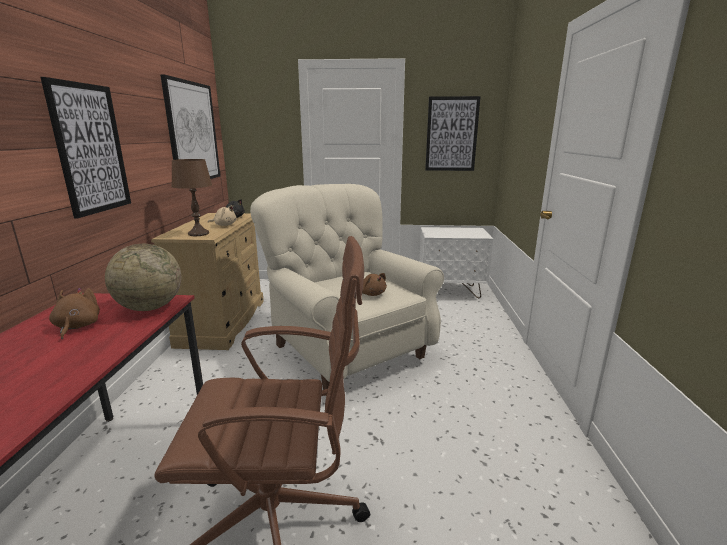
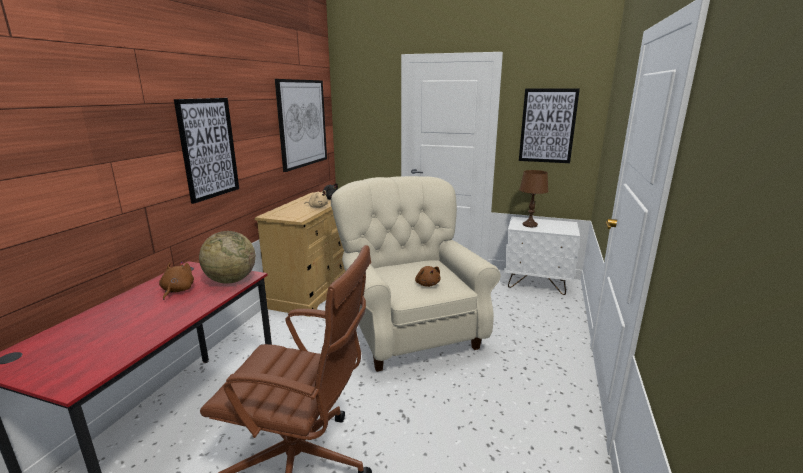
camera: 15 degrees right, 0 degrees up
(198, 234) = (292, 215): brown table lamp -> brown table lamp (530, 225)

